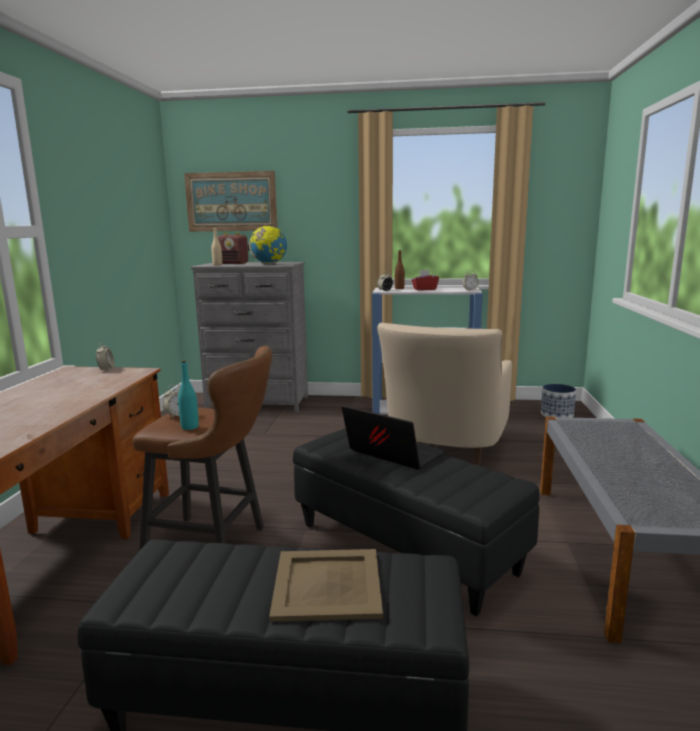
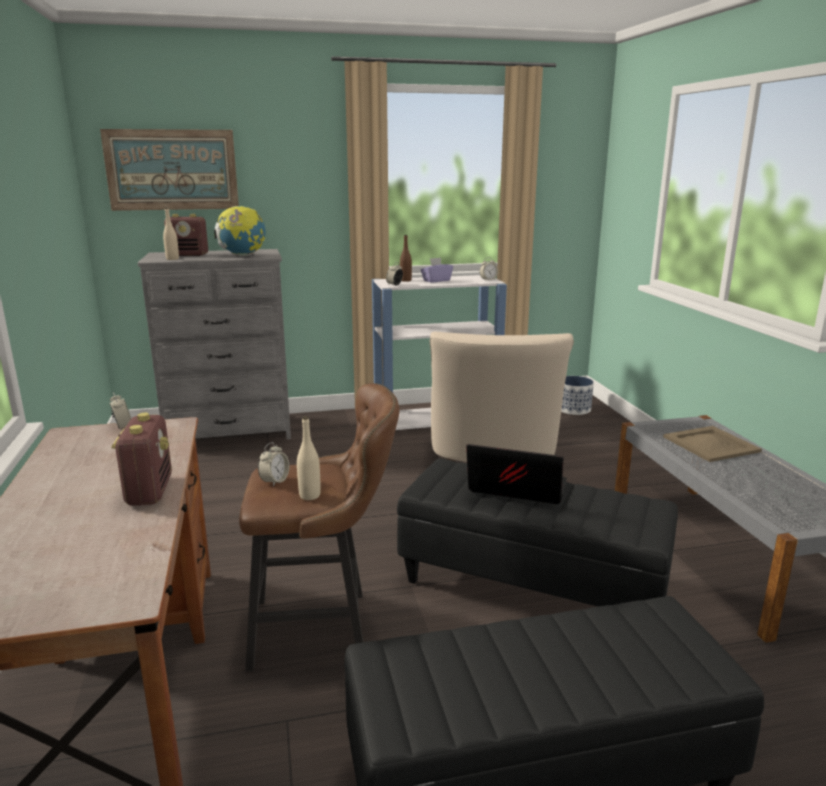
camera: 20 degrees left, 5 degrees up
(69, 405) = (149, 491): none -> radio
(190, 427) = (309, 495): turquoise bottle -> beige bottle
(328, 583) = (591, 652): beige tray -> beige tray (711, 444)
(424, 289) = (436, 280): red tissue box -> purple tissue box

